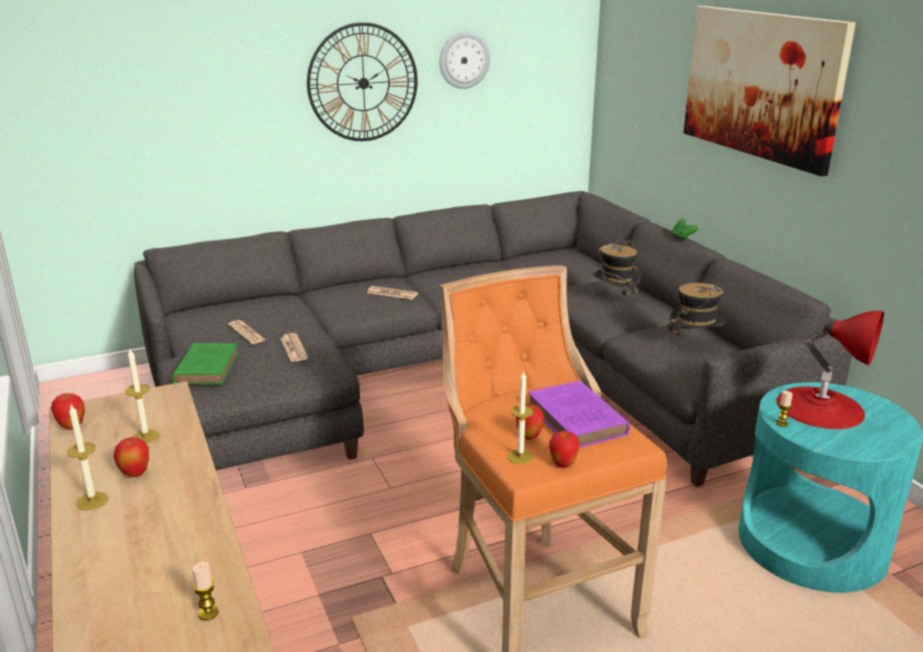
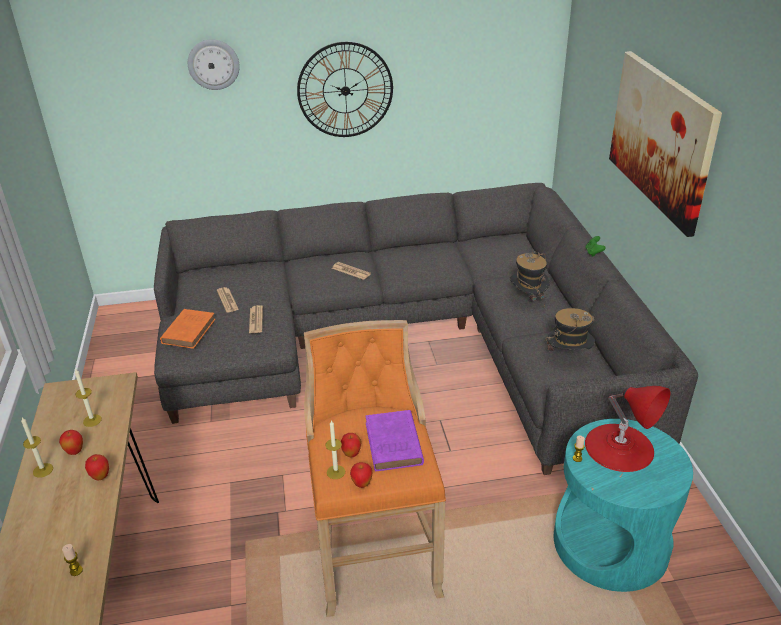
camera: 15 degrees right, 10 degrees up
(72, 426) = (52, 404): apple -> apple (100, 477)
(207, 367) = (189, 330): green book -> orange book
(464, 60) = (436, 70): wall clock -> wall clock (213, 64)

